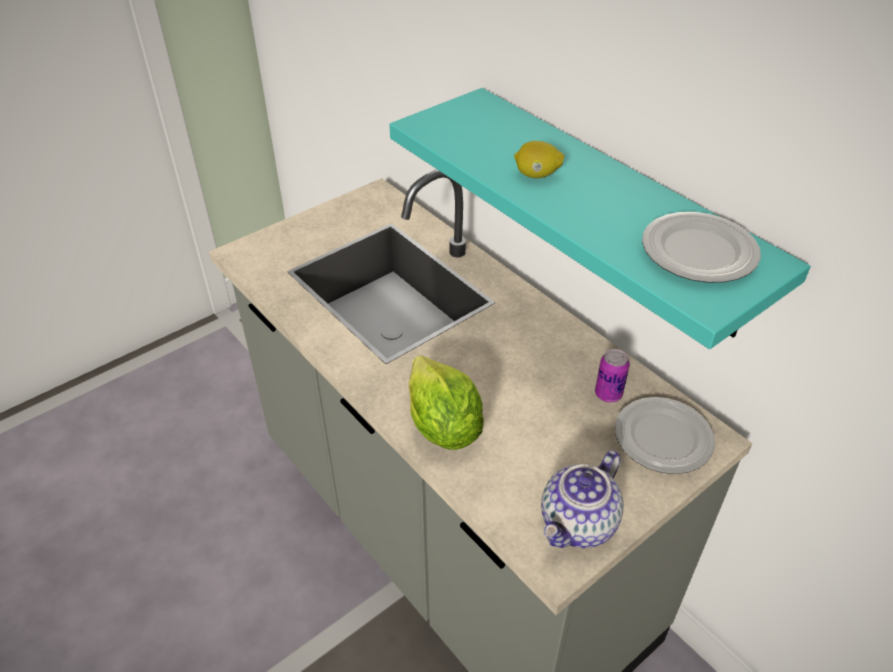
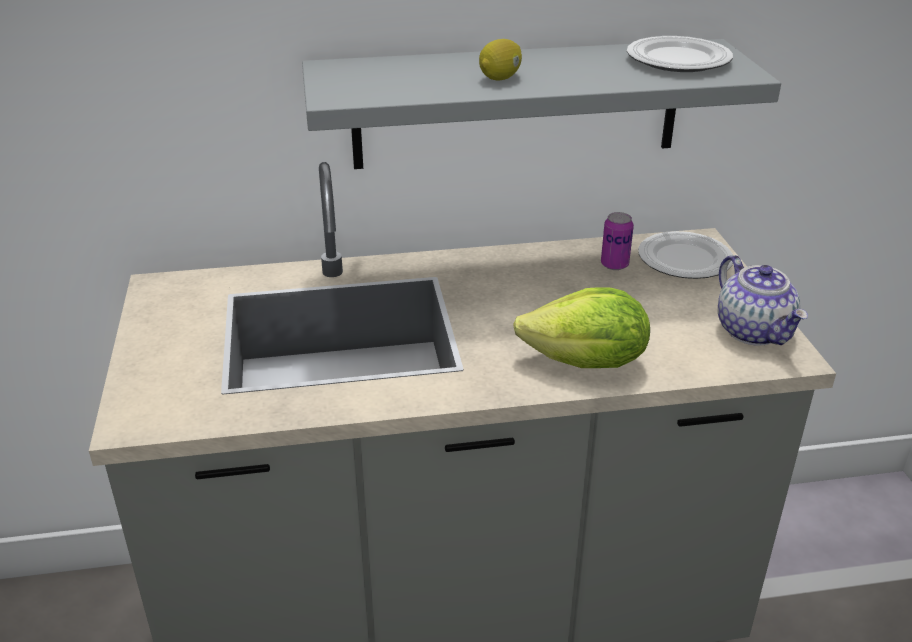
camera: 60 degrees left, 10 degrees down
(613, 210) = (517, 104): turquoise shelf -> grey shelf

